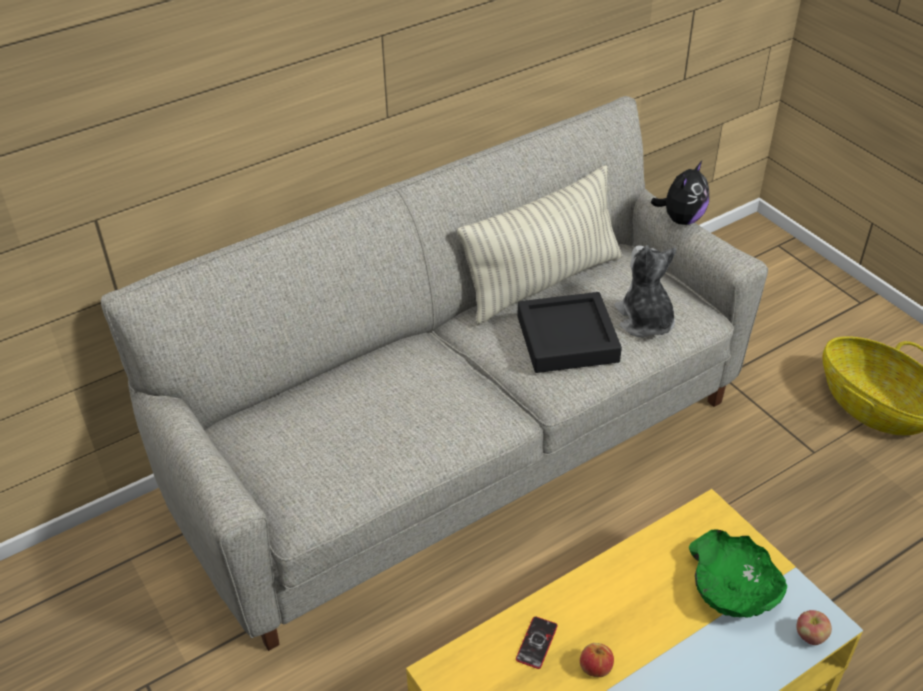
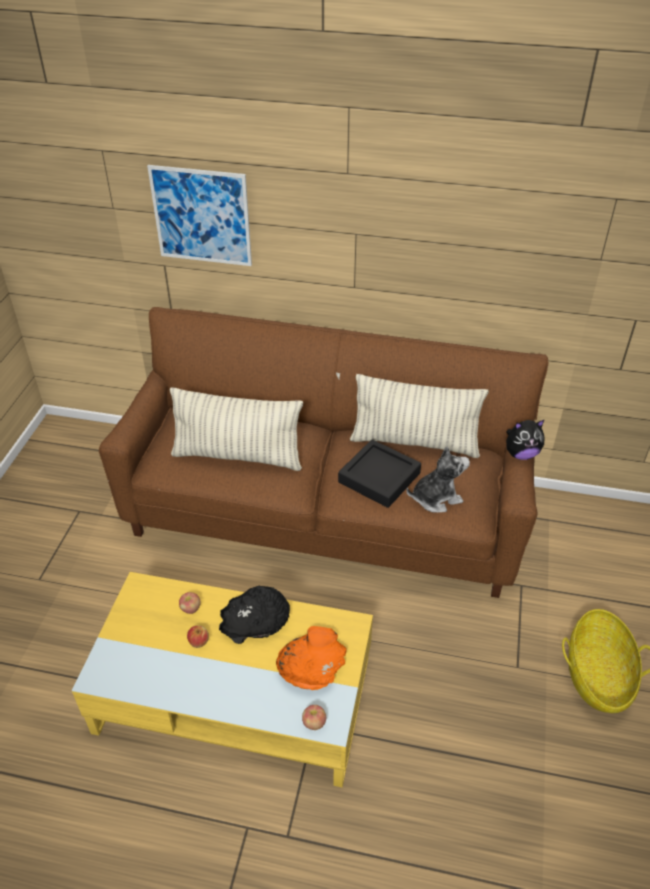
camera: 45 degrees right, 0 degrees up
(154, 105) = (201, 216): none -> picture
(385, 426) = (238, 456): none -> pillow
(462, 451) = (325, 516): grey sofa -> brown sofa
(536, 643) = (190, 609): phone -> apple
(620, 594) = (255, 622): none -> black bowl
(645, 320) = (436, 498): plush toy -> plush toy turned 45 degrees clockwise
(732, 586) = (312, 666): green bowl -> orange bowl

